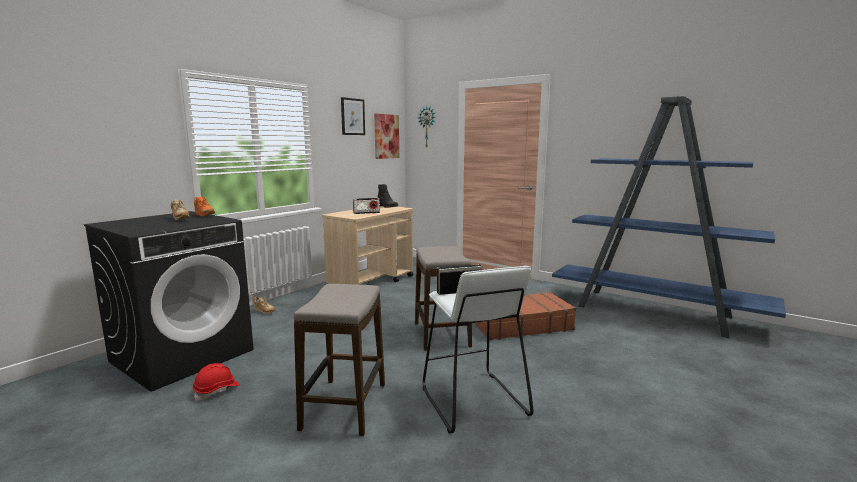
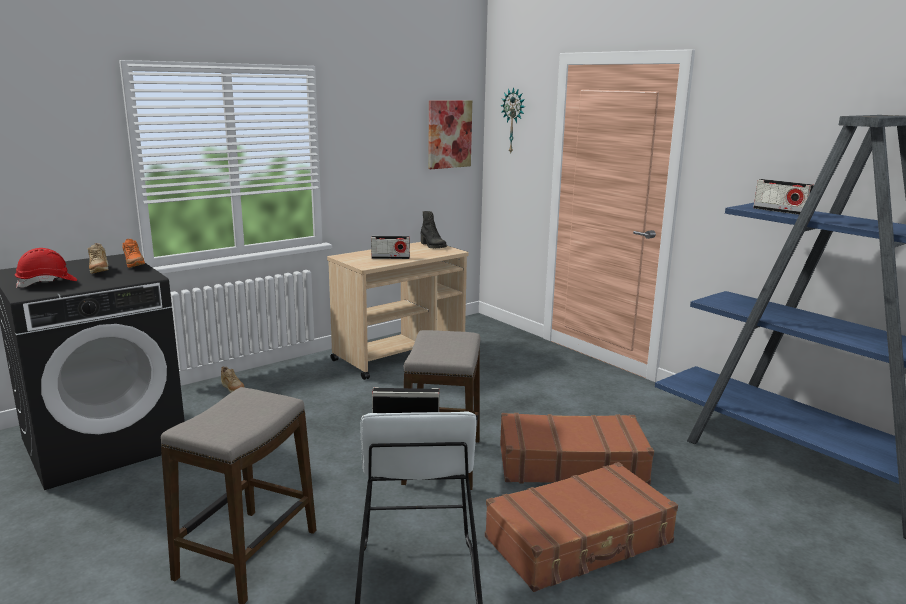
camera: 15 degrees right, 5 degrees up
(217, 391) = (114, 502): red hard hat -> red hard hat (47, 283)
(352, 116) = (390, 108): picture -> none
(556, 364) = (580, 541): none -> brown suitcase
(622, 159) = (780, 211): none -> radio

